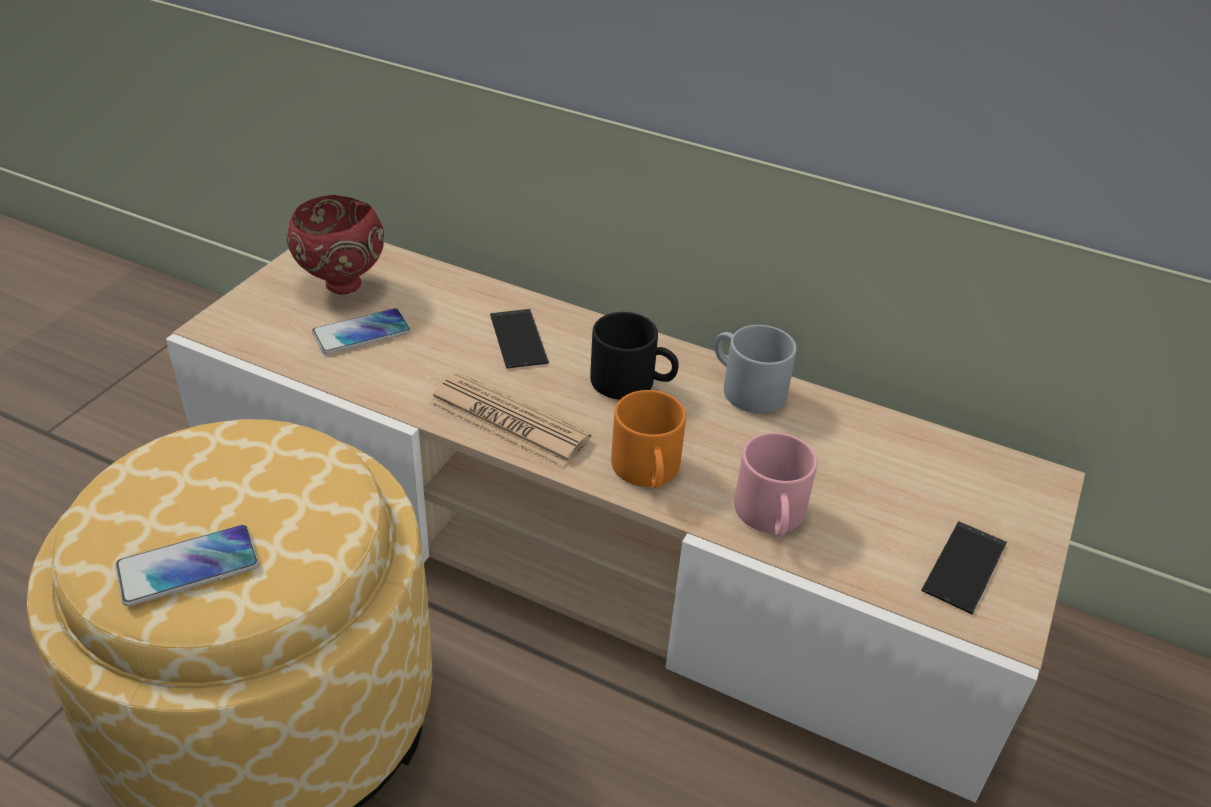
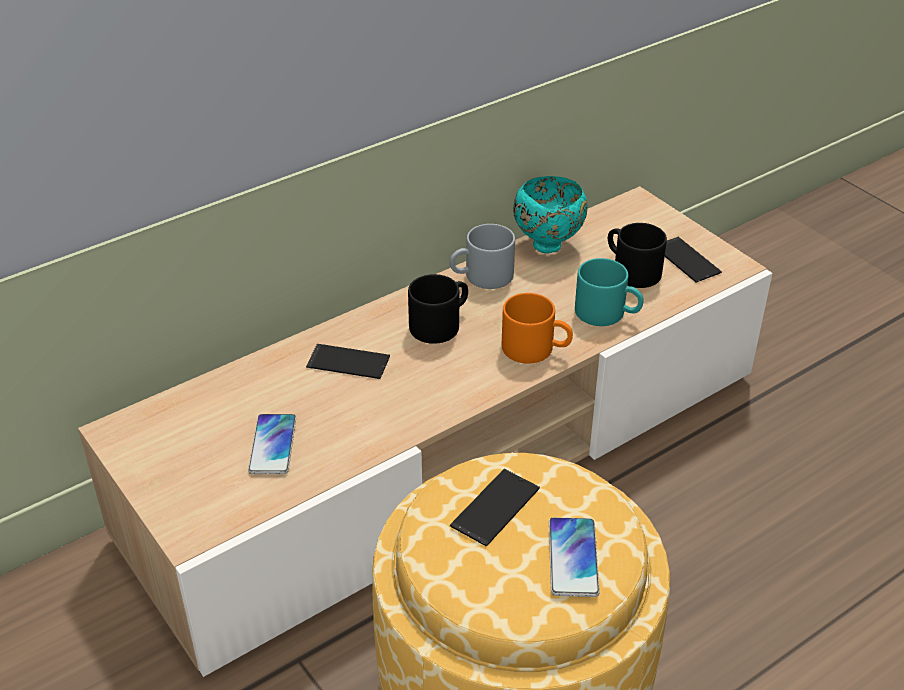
camera: 60 degrees left, 0 degrees up
(252, 477) = (495, 507): none -> phone
(340, 284) = (191, 441): red bowl -> none
(508, 421) = (441, 396): newspaper -> none
(772, 517) = (608, 313): pink mug -> turquoise mug
(862, 424) = (548, 244): none -> turquoise bowl
(883, 514) = (630, 270): none -> black mug

